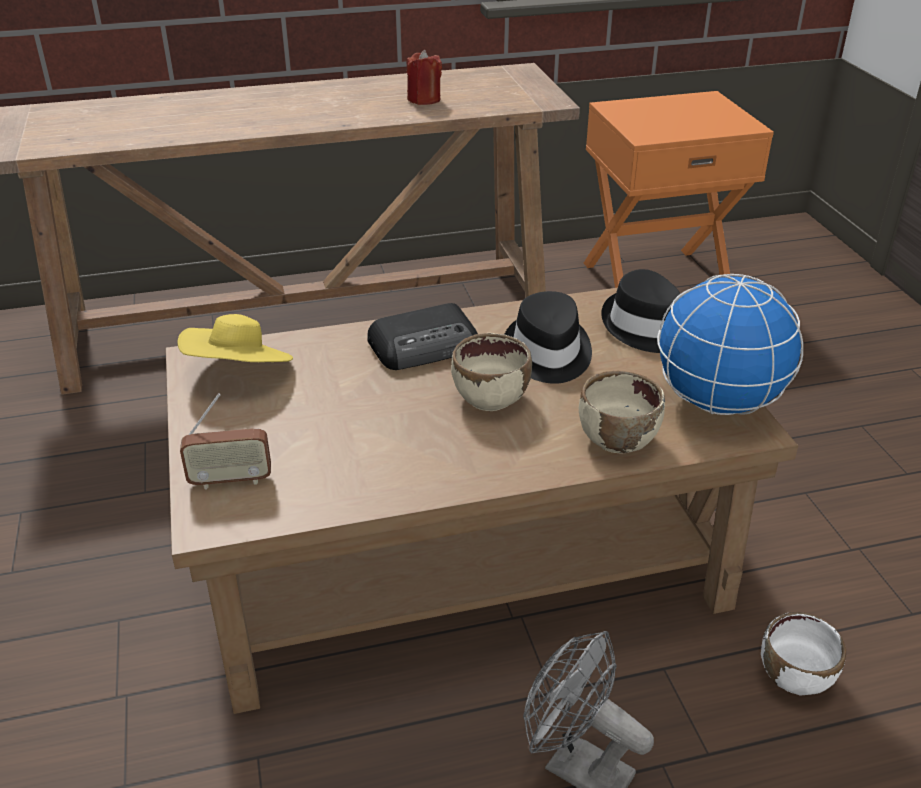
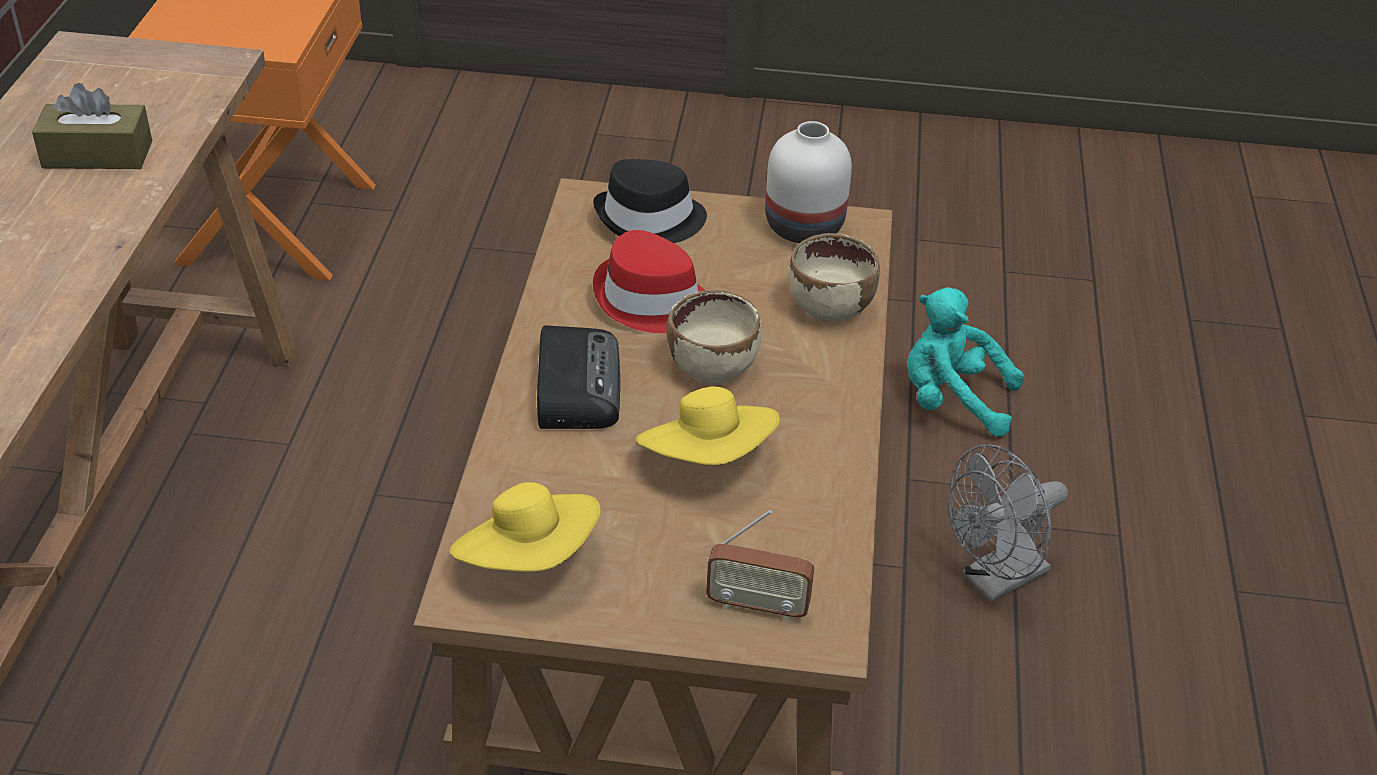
camera: 70 degrees left, 5 degrees up
(230, 480) = (757, 606): radio -> radio turned 90 degrees clockwise
(382, 421) = (708, 458): none -> yellow hat
(424, 99) = (97, 154): red candle -> brown tissue box
(547, 353) = (652, 301): black hat -> red hat
(719, 402) = (805, 226): globe -> white vase
(795, 676) = (951, 401): white bowl -> turquoise plush toy

